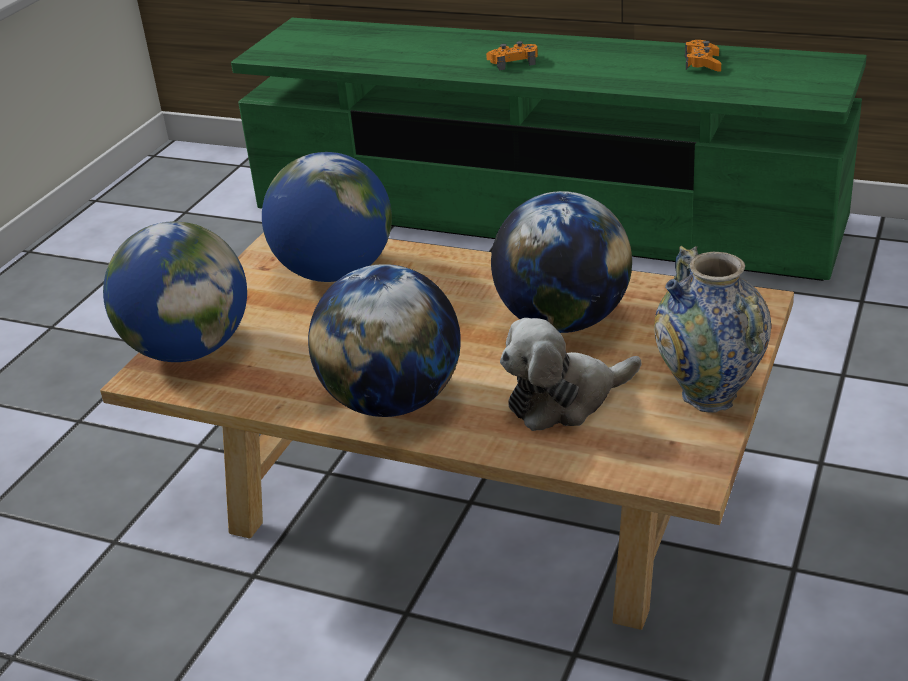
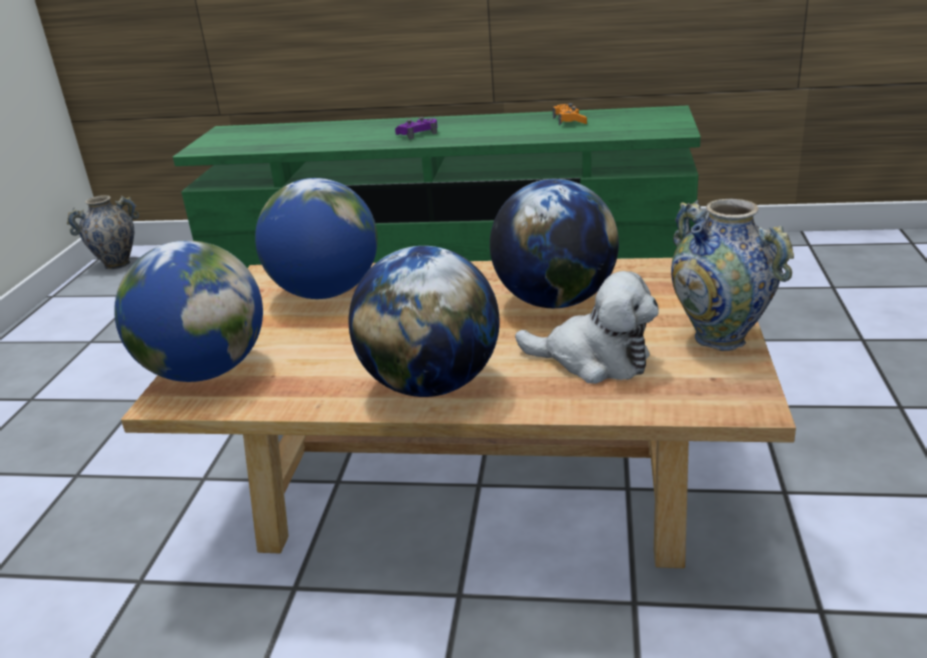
camera: 15 degrees left, 5 degrees down
(171, 166) = (117, 264): none -> vase
(513, 62) = (417, 134): orange game controller -> purple game controller
(565, 400) = (594, 360): plush toy -> plush toy turned 120 degrees counterclockwise

